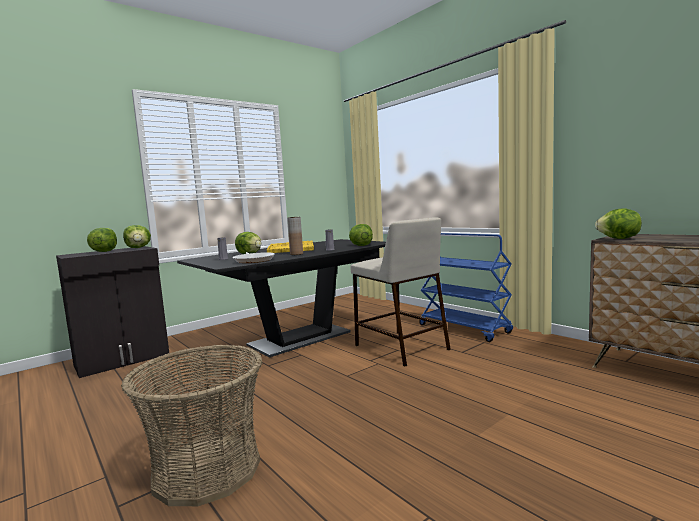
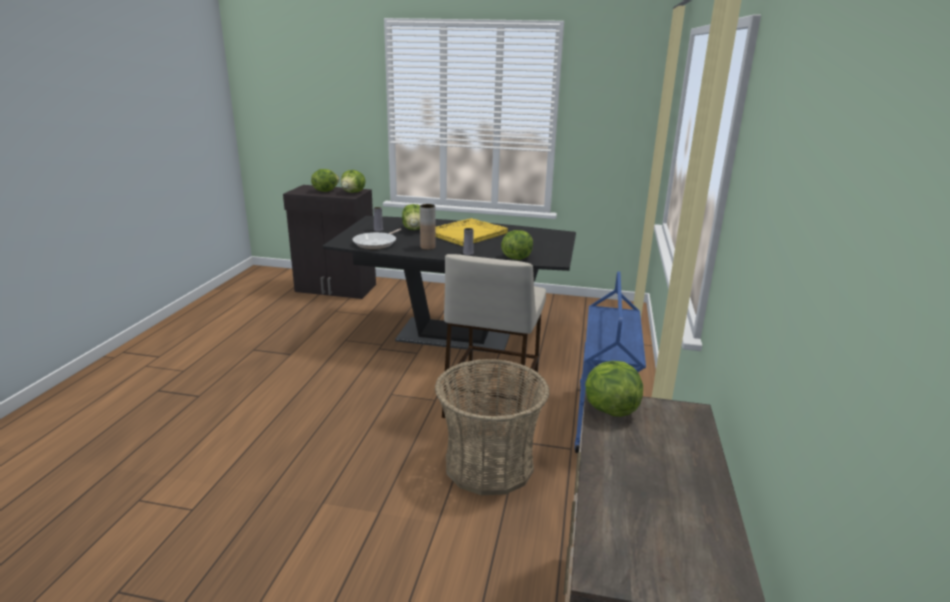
camera: 50 degrees right, 15 degrees up
(207, 469) = (206, 399): basket -> basket (489, 465)

